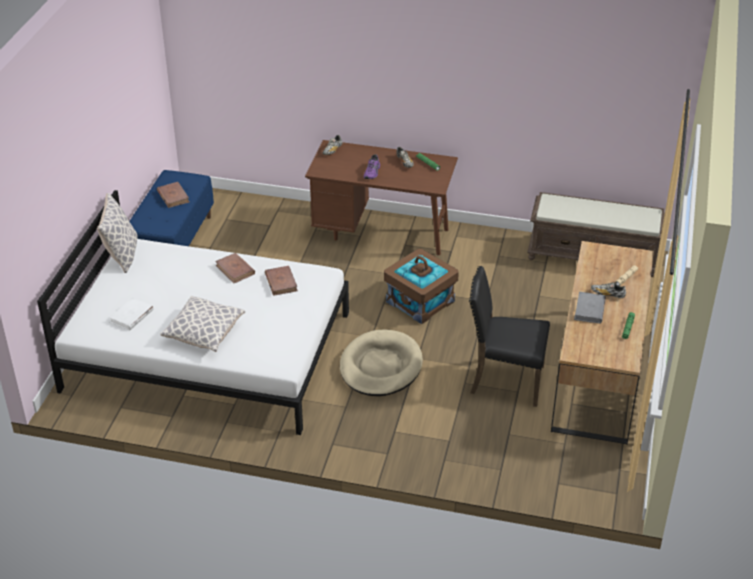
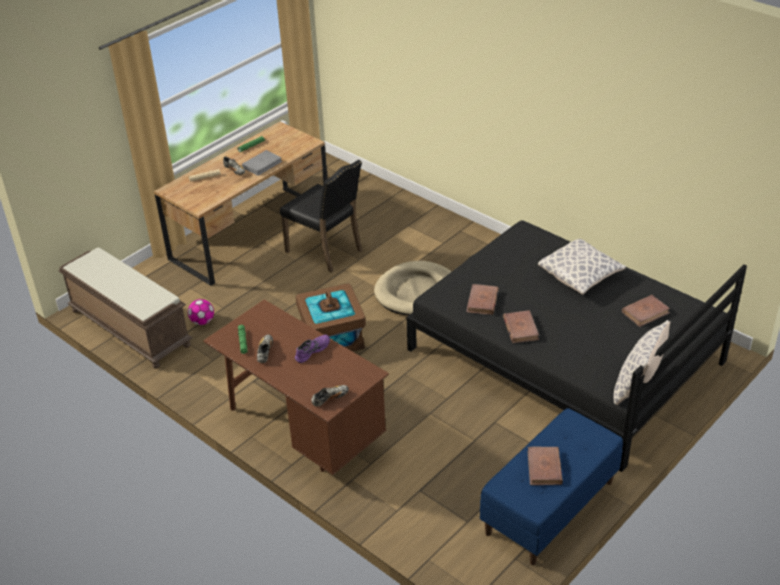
camera: 150 degrees left, 0 degrees up
(131, 316) = (645, 312): white book -> brown book
(208, 350) = (565, 356): white bed -> black bed
(542, 279) = (202, 321): none -> football

